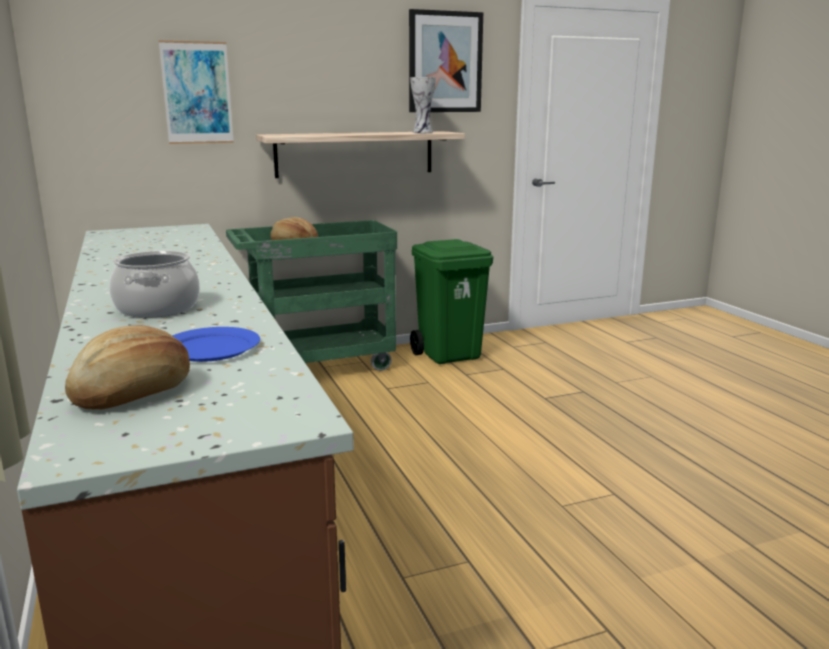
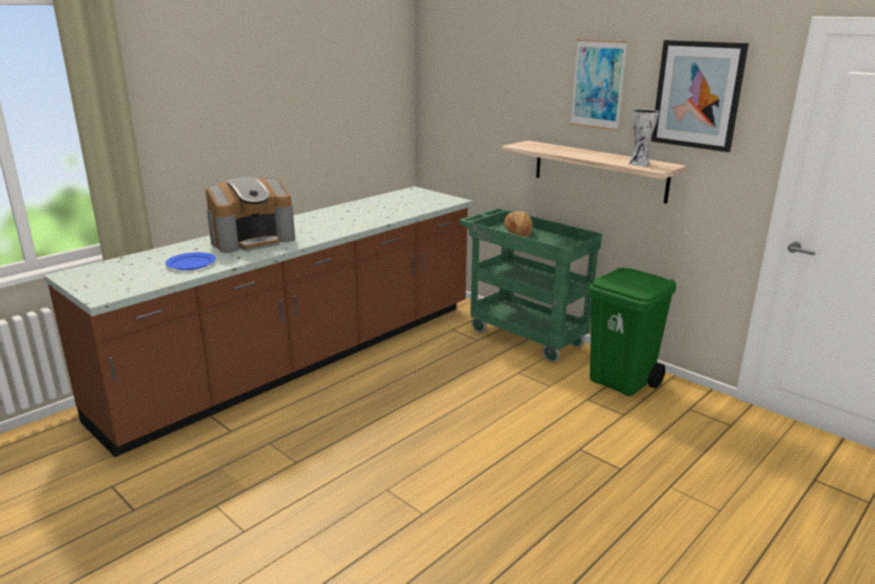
camera: 65 degrees right, 5 degrees up
(135, 393) = (129, 266): bread -> none
(157, 308) = (252, 240): cooking pot -> coffee machine
(197, 93) = (496, 103): picture -> picture (598, 84)

